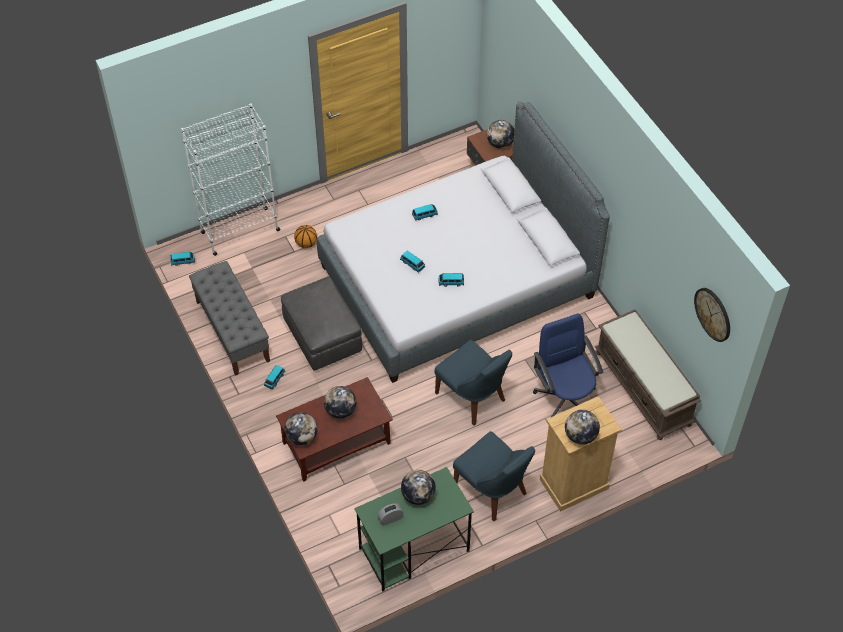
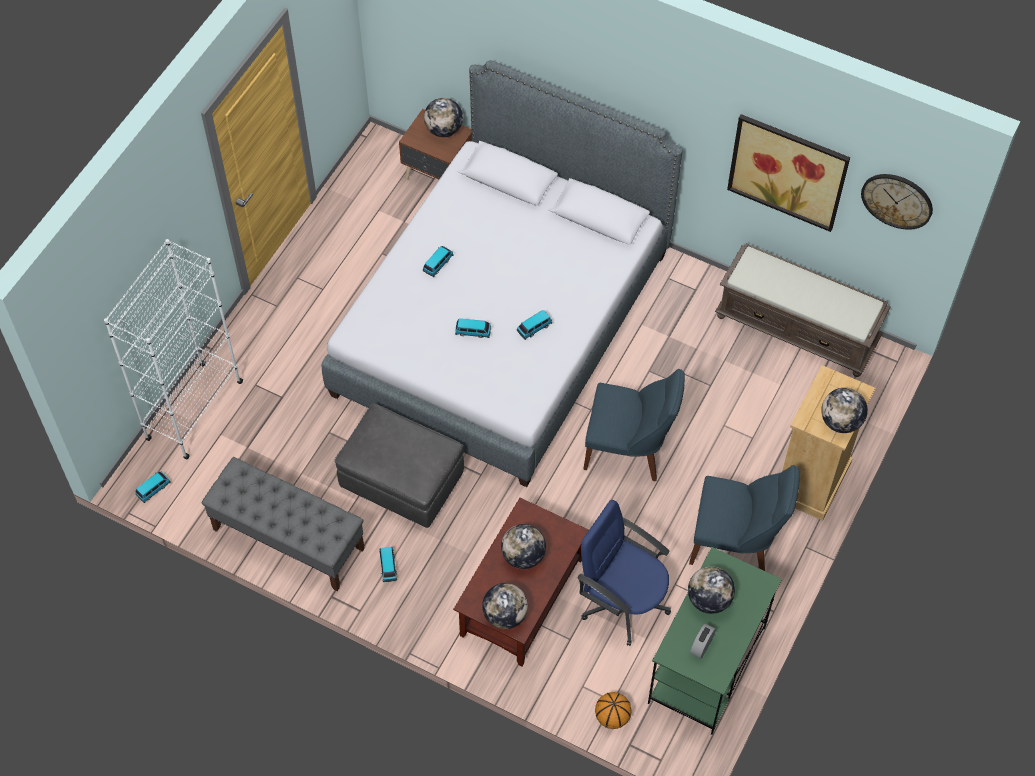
camera: 35 degrees left, 5 degrees up
(306, 243) = (289, 379): basketball -> basketball (612, 716)
(565, 397) = (726, 389): blue office chair -> blue office chair (623, 601)
(662, 262) = (788, 171): none -> picture

